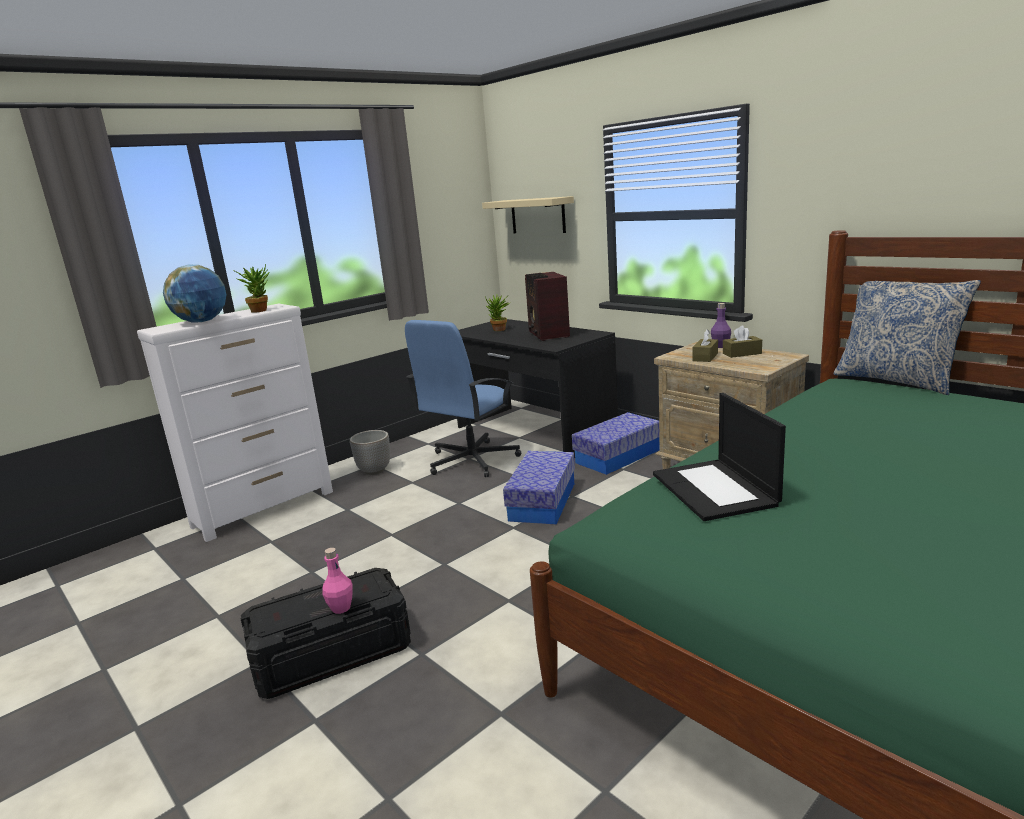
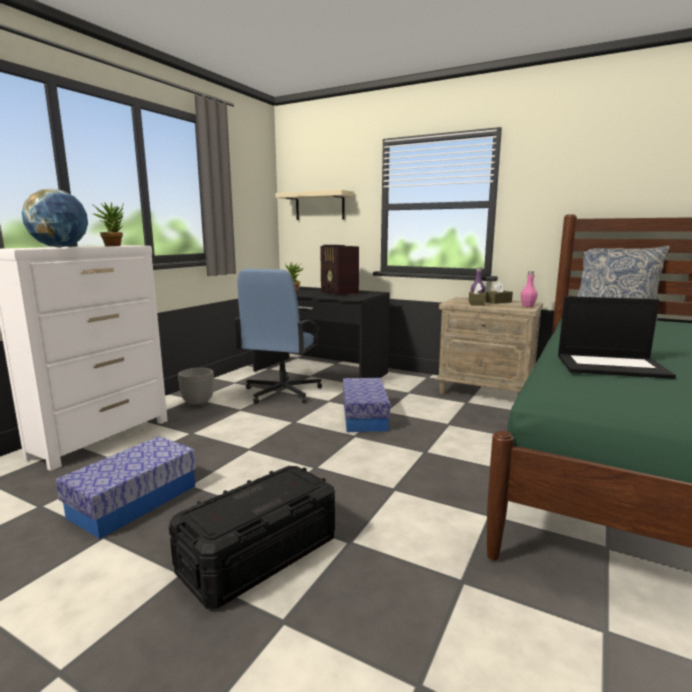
camera: 20 degrees left, 5 degrees down
(341, 608) = (282, 502): pink bottle -> pink bottle (527, 306)
(617, 456) = (397, 385): storage box -> storage box (134, 501)
(715, 490) = (612, 366): laptop -> laptop turned 45 degrees counterclockwise

